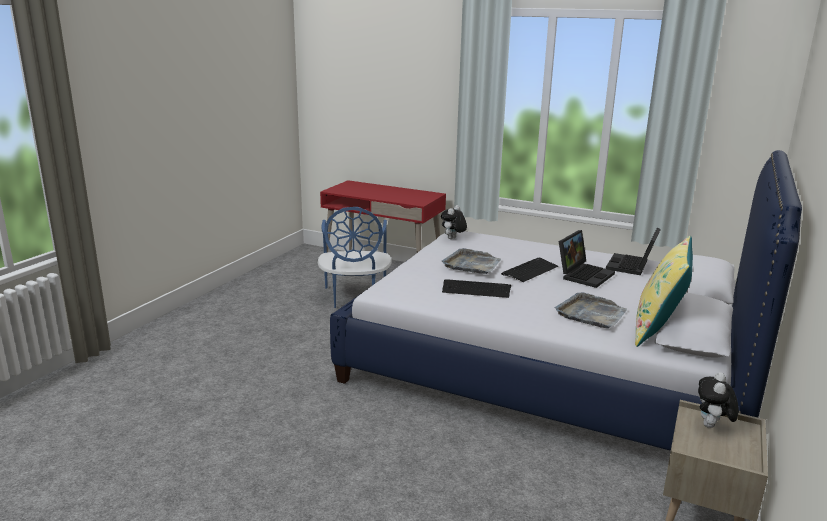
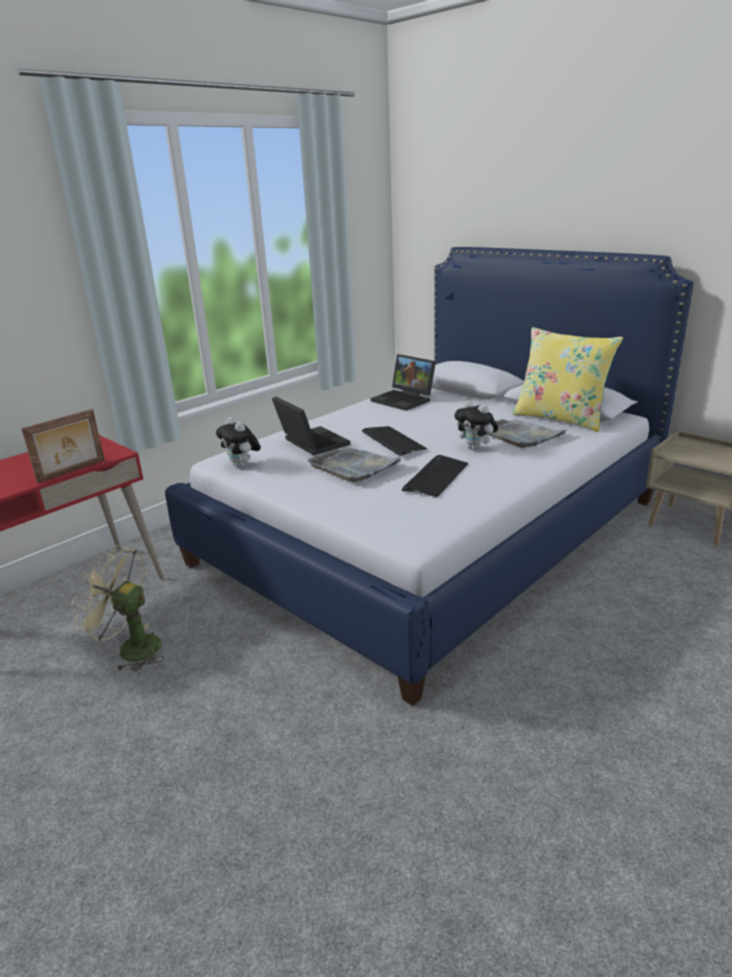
camera: 70 degrees left, 5 degrees up
(354, 297) = (131, 648): blue chair -> beige fan
(390, 200) = (72, 471): none -> picture frame
(584, 274) = (418, 420): laptop -> laptop (310, 443)
(712, 426) = (687, 450): plush toy -> plush toy (476, 448)

